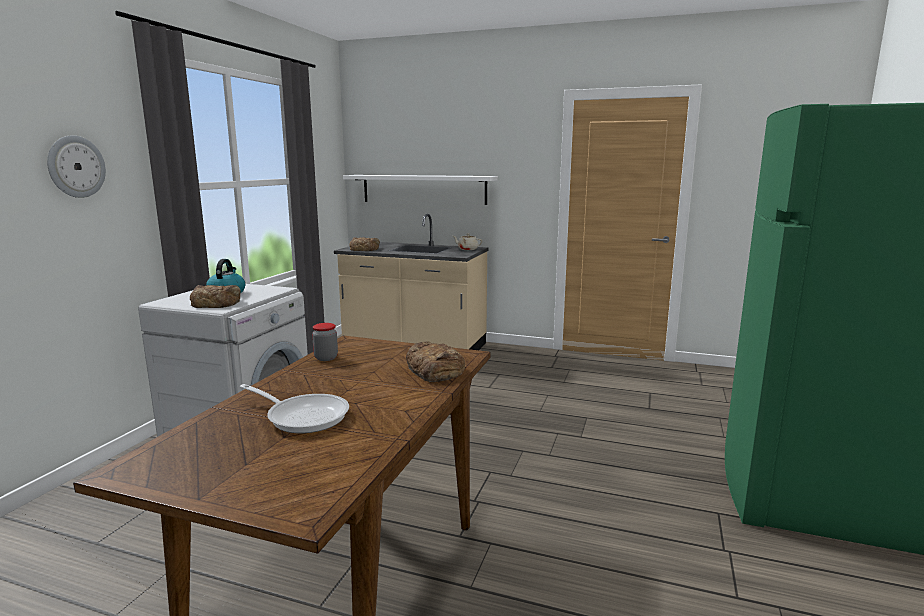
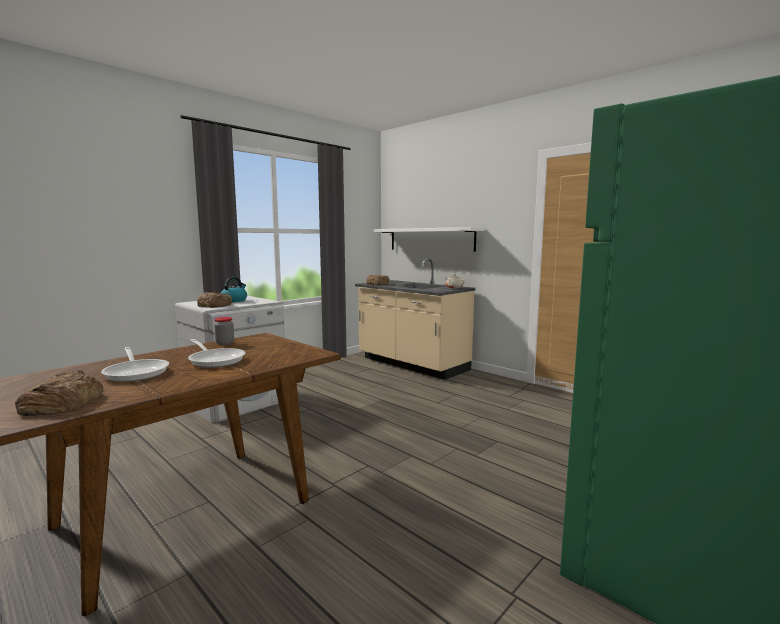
camera: 25 degrees right, 5 degrees down
(76, 167) = (147, 212): wall clock -> none
(367, 382) = (215, 360): none -> frying pan
(434, 370) = (274, 359): bread -> bread (62, 402)

